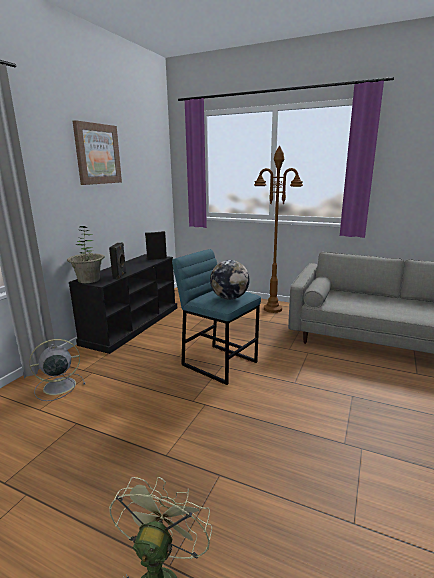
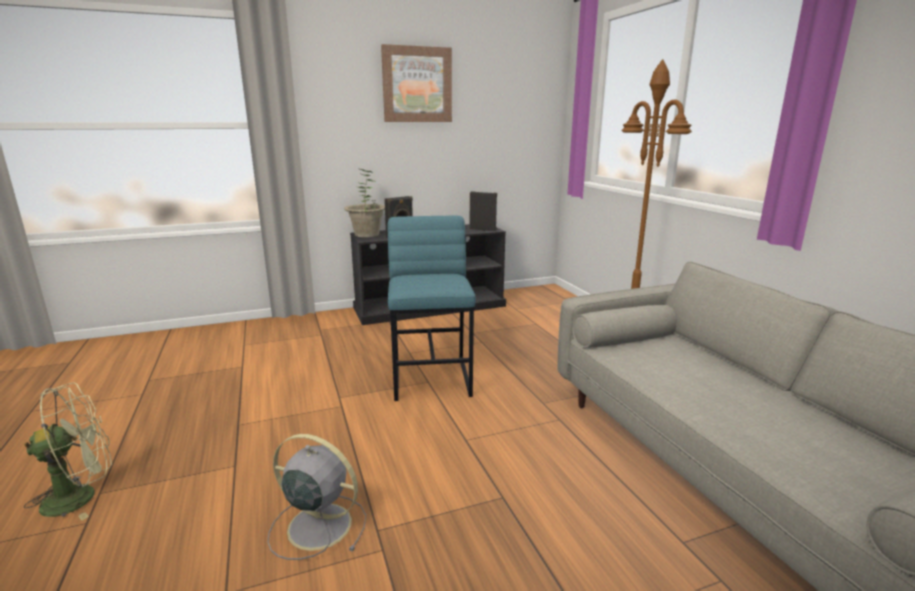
camera: 45 degrees right, 0 degrees up
(58, 386) = (283, 334): grey fan -> grey fan (317, 525)
(229, 298) = (422, 283): globe -> none

